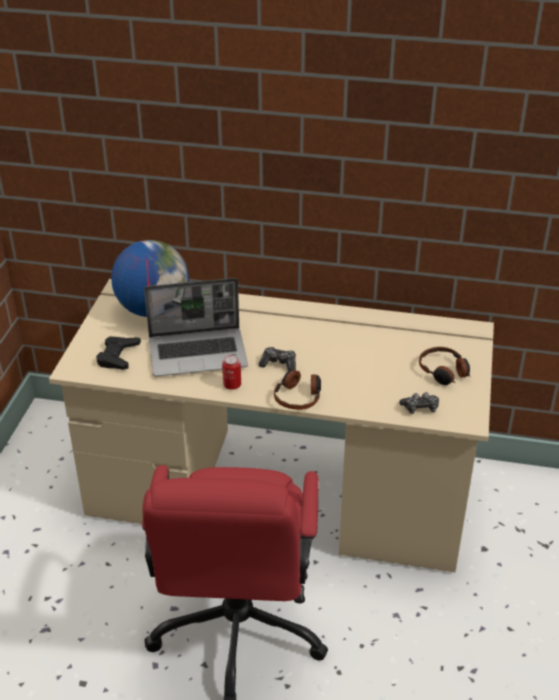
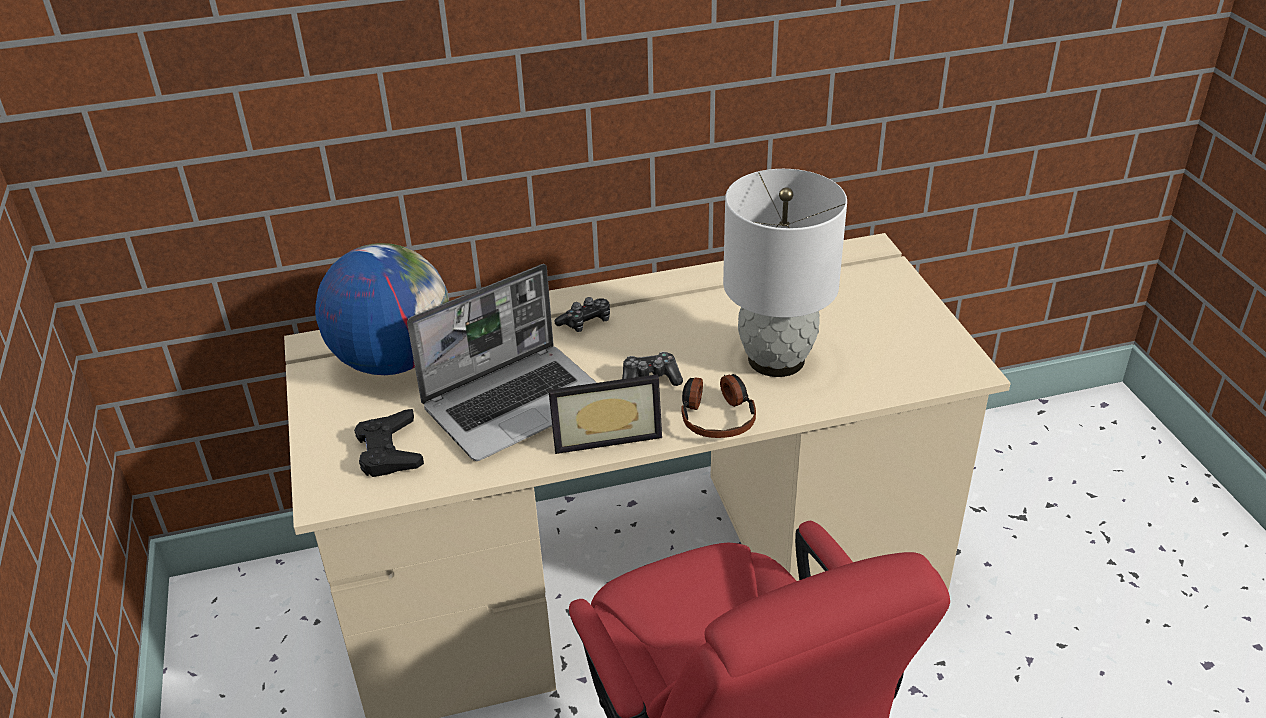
camera: 25 degrees left, 0 degrees up
(232, 385) = (605, 433): can -> picture frame
(358, 376) = (776, 360): none -> white table lamp
(420, 408) = (893, 375): game controller -> game controller (586, 322)
(444, 372) = (881, 316): headphones -> none

